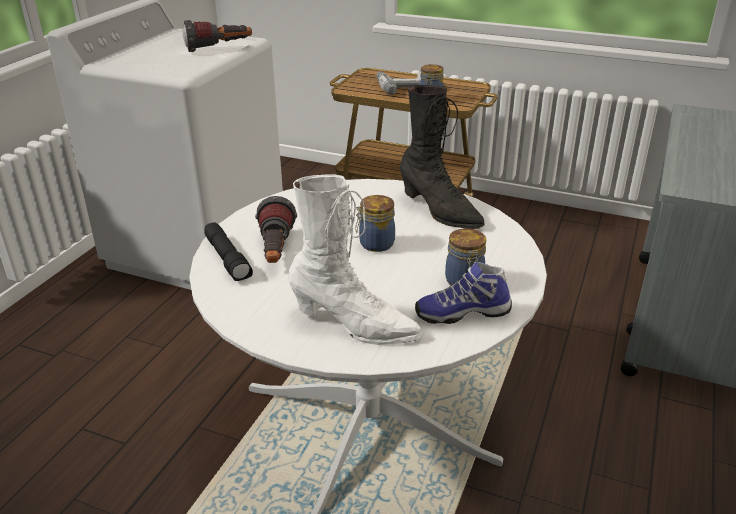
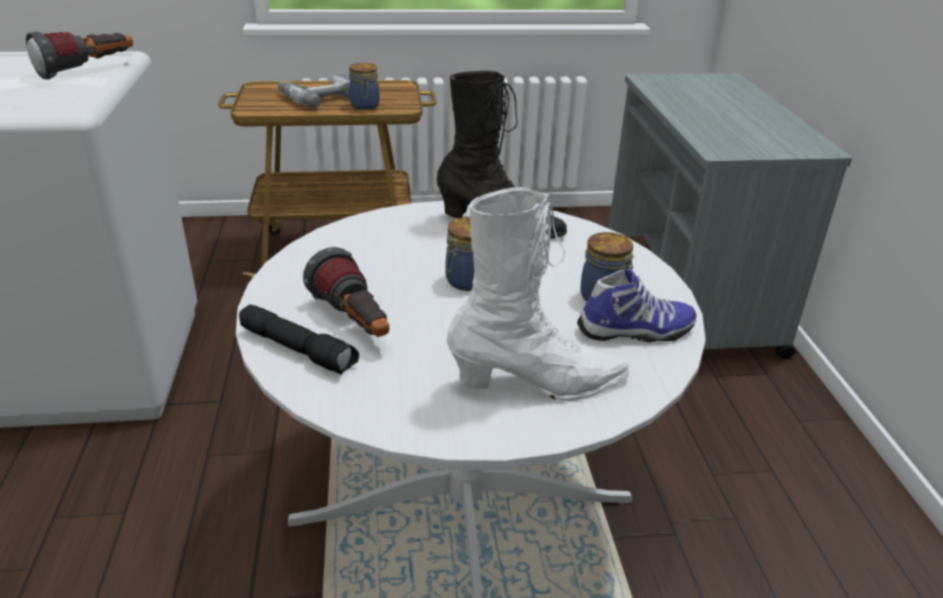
camera: 30 degrees left, 0 degrees up
(462, 312) = (636, 332): shoe -> shoe turned 150 degrees counterclockwise

